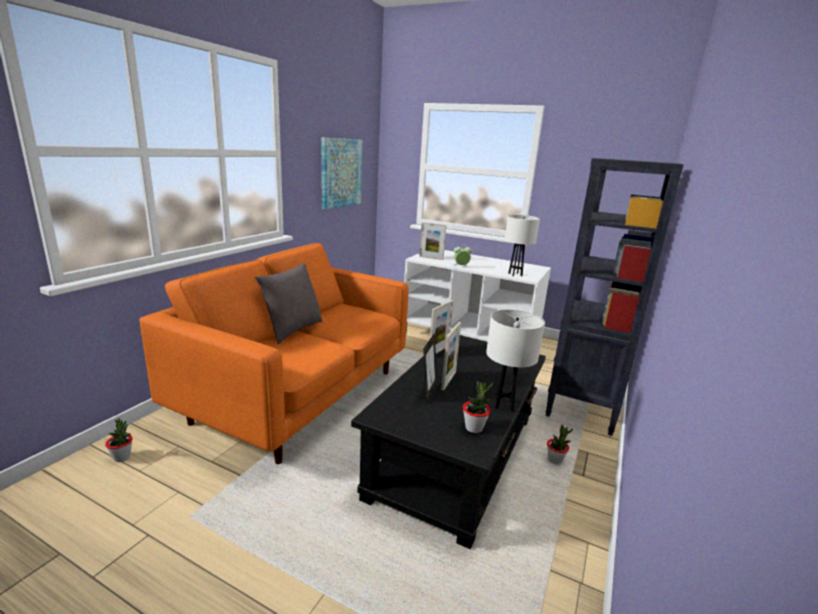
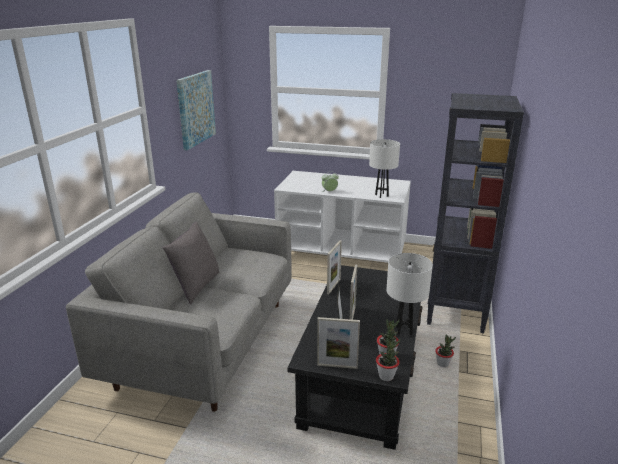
camera: 10 degrees left, 5 degrees up
(122, 457) = (70, 432): potted plant -> potted plant (386, 376)
(299, 395) = (205, 343): orange sofa -> grey sofa
(431, 258) = (298, 185): picture frame -> picture frame (337, 366)

